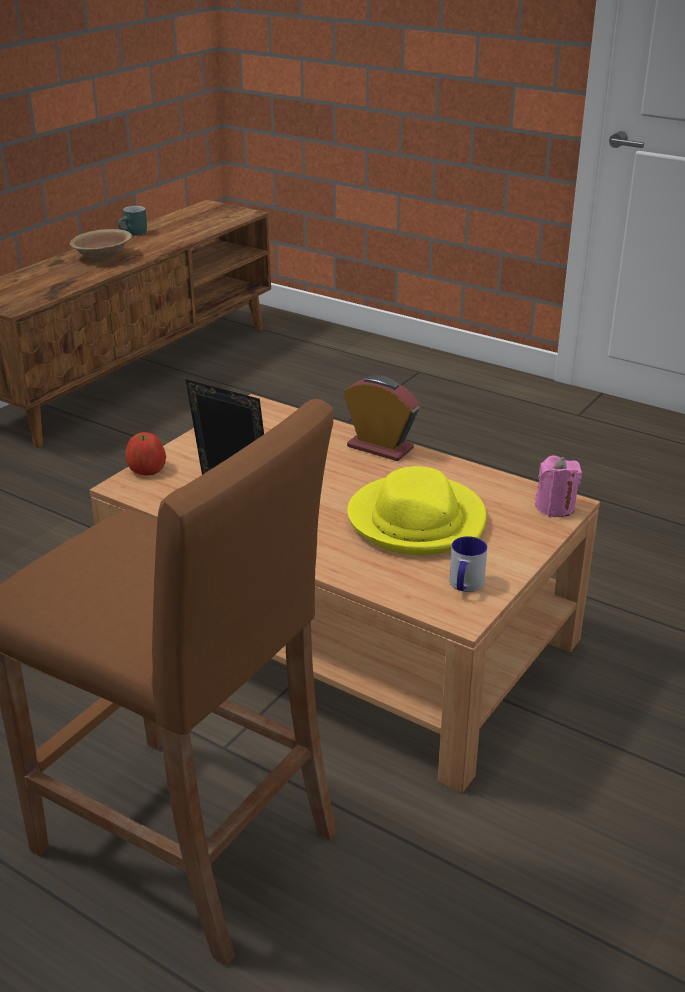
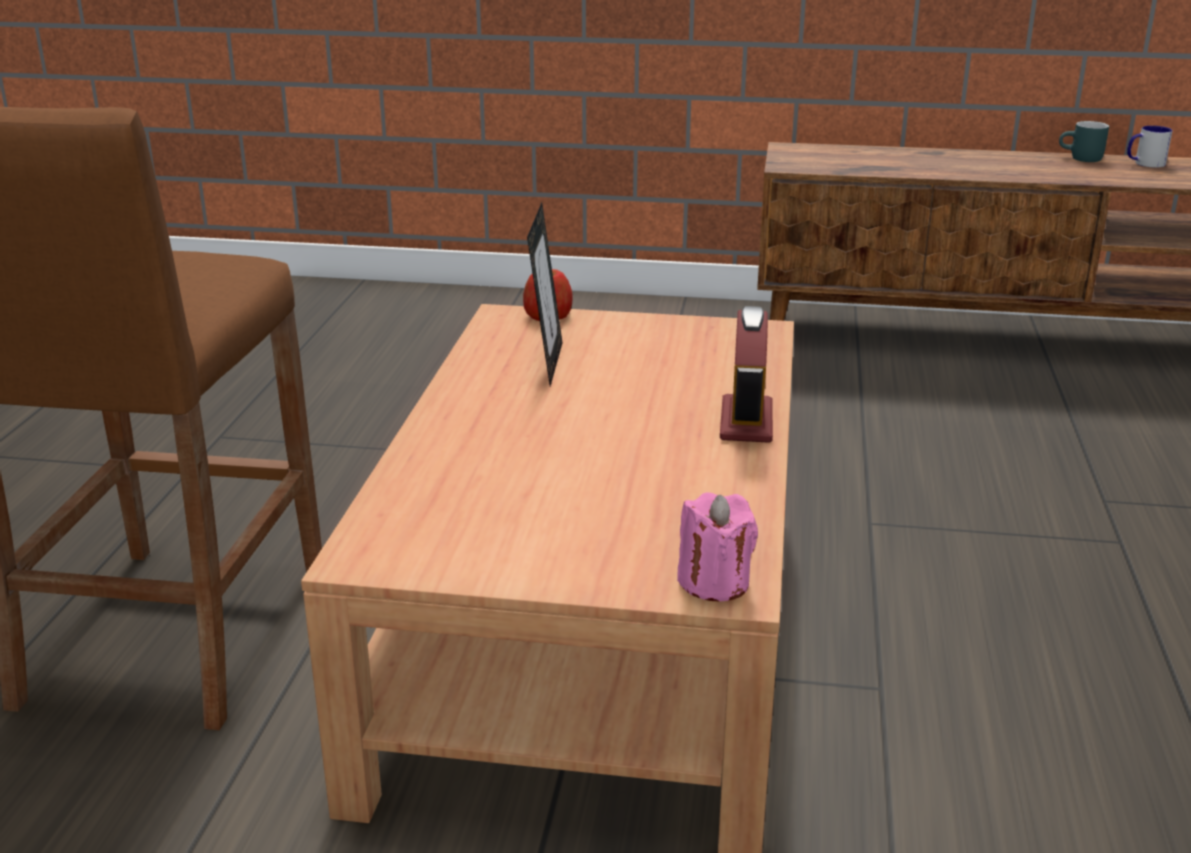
camera: 65 degrees right, 5 degrees down
(102, 256) = (986, 163): brown bowl -> none
(417, 520) = (574, 484): yellow hat -> none
(464, 586) = (431, 548): mug -> mug (1144, 164)

